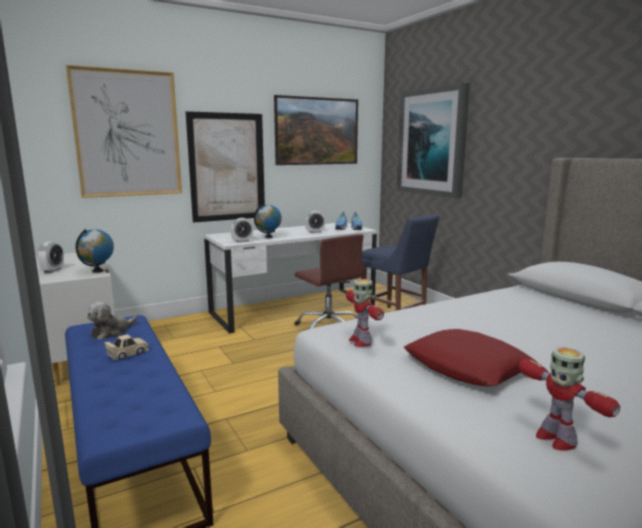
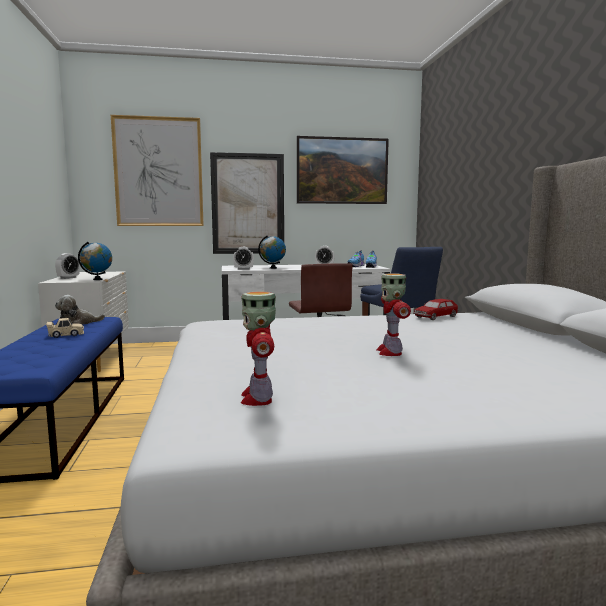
camera: 20 degrees right, 5 degrees down
(360, 341) = (219, 328): toy robot -> toy robot (390, 352)
(432, 142) = (453, 174): picture -> none
(467, 366) = (285, 350): red pillow -> none
(502, 298) = (435, 317): none -> toy car

